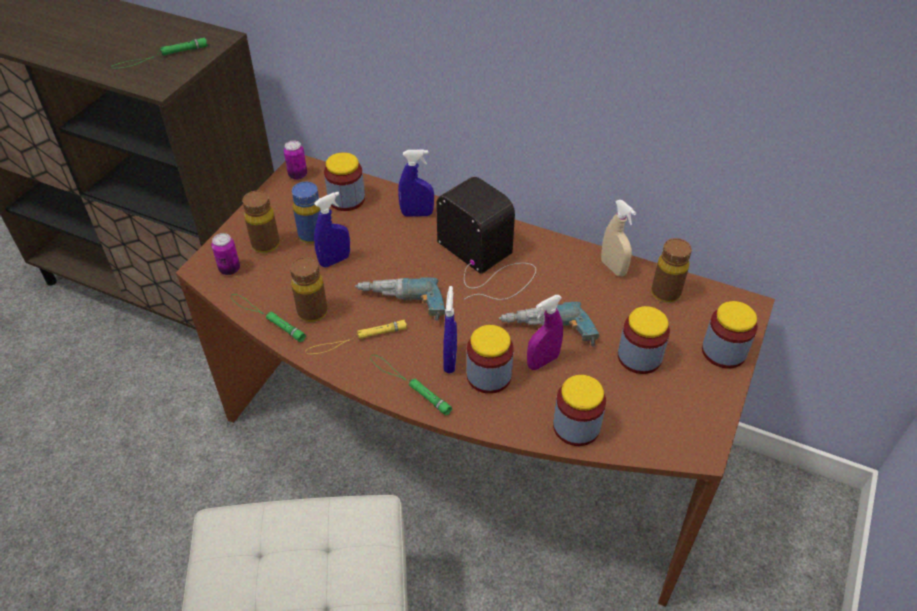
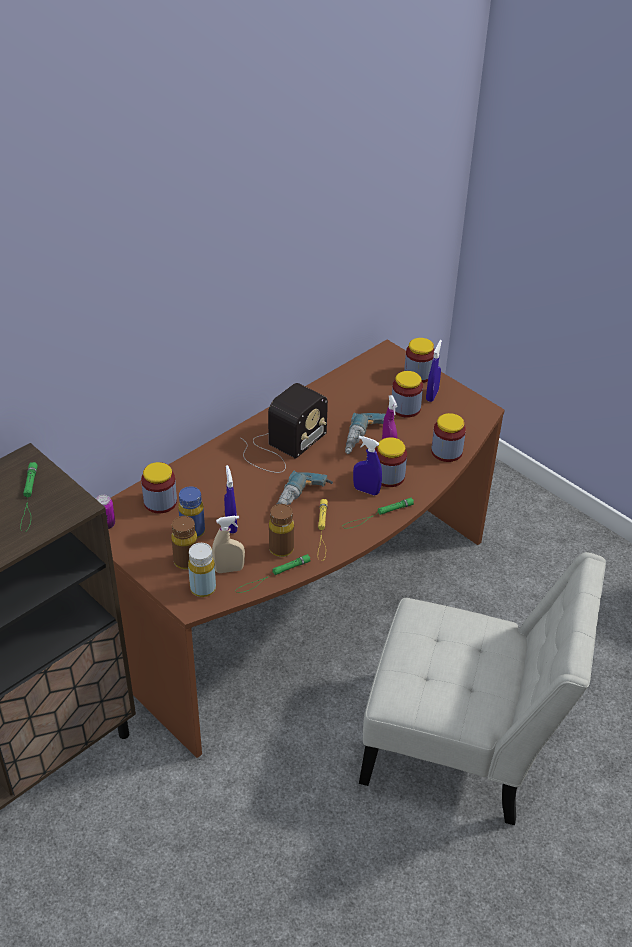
camera: 70 degrees left, 5 degrees down
(229, 269) = (203, 588): can -> yellow bottle
(417, 214) = (205, 467): blue spray bottle -> blue spray bottle (432, 395)
(487, 262) = (282, 446): radio -> radio turned 150 degrees clockwise
(613, 268) = (322, 392): beige spray bottle -> beige spray bottle (229, 569)
(665, 293) = (358, 378): brown bottle -> none

